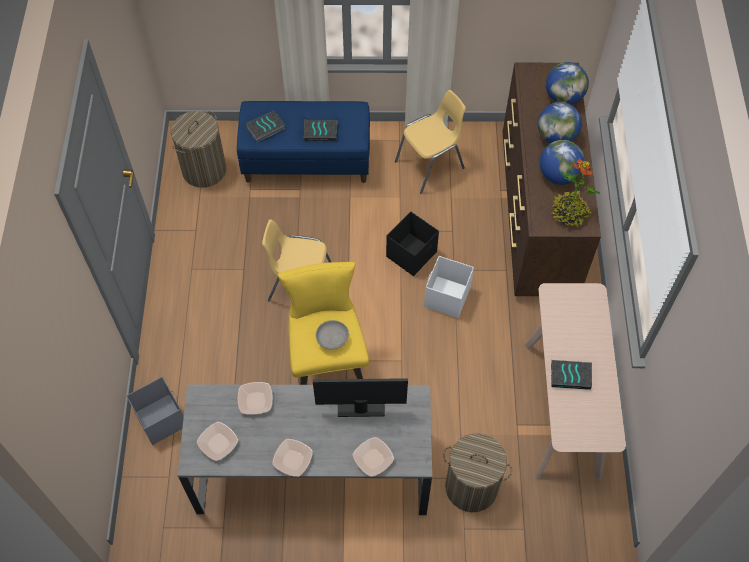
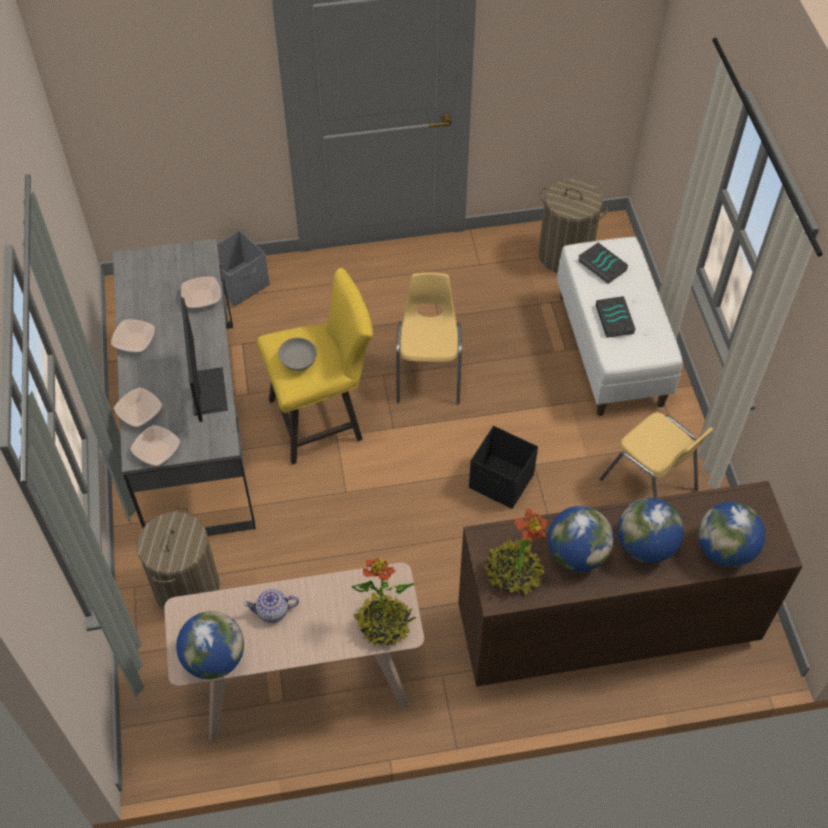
camera: 80 degrees right, 5 degrees down
(218, 444) = (149, 276): bowl -> bowl (156, 450)
(307, 161) = (611, 350): blue bench -> white bench
(446, 297) = (445, 529): white storage box -> none
(571, 375) = (273, 611): book -> teapot
(587, 305) = (384, 624): none -> potted plant
(606, 418) = (214, 659): none -> globe

